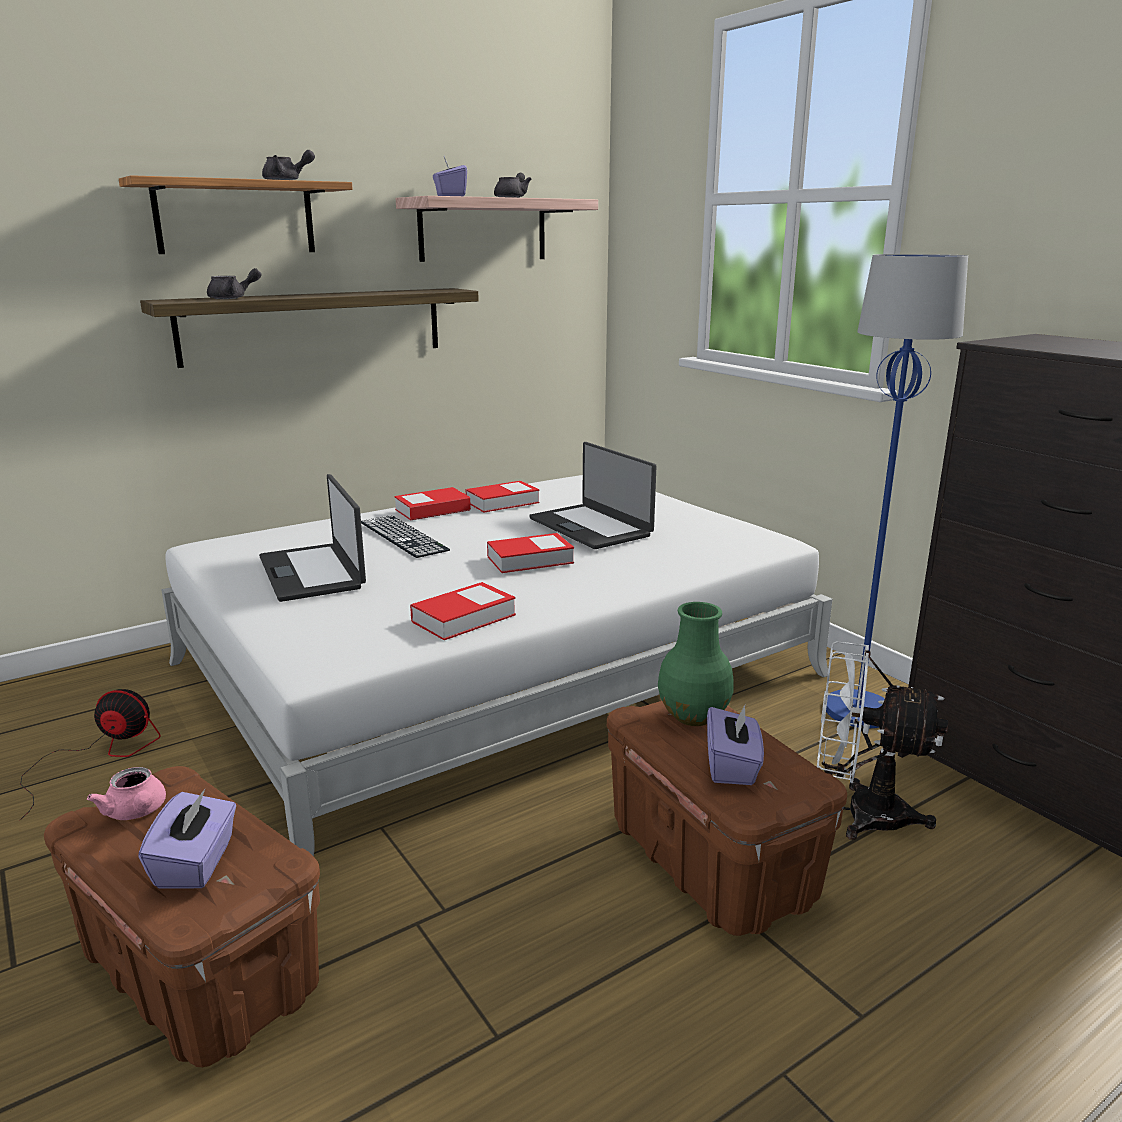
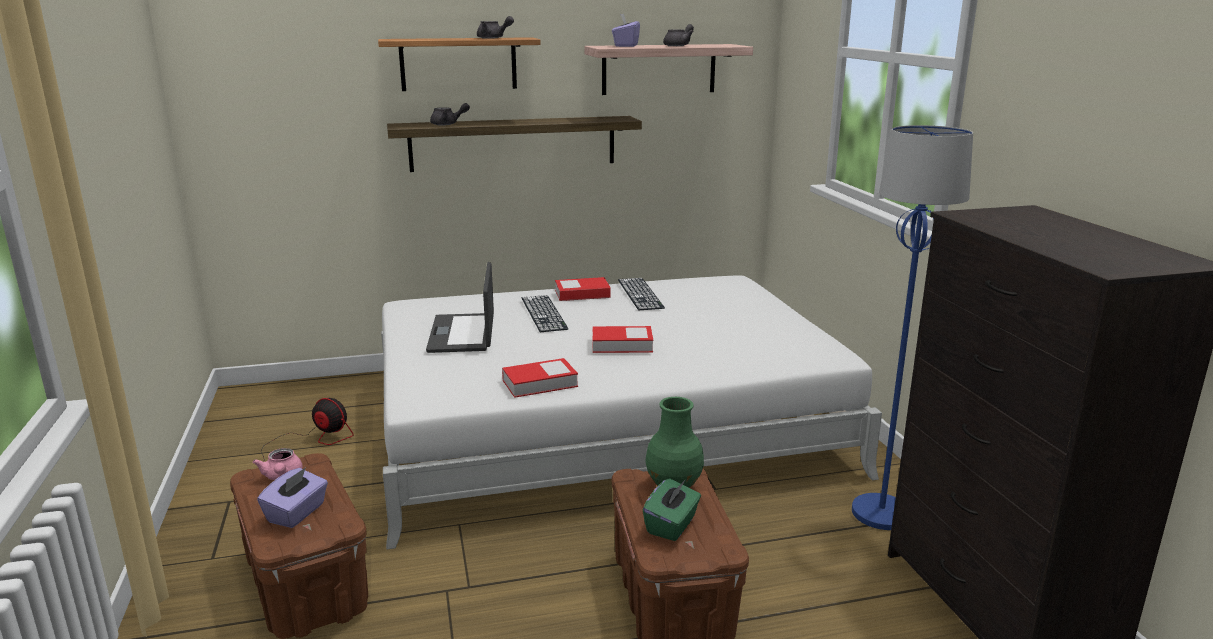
camera: 20 degrees right, 0 degrees up
(502, 502) = (640, 294): book -> keyboard
(591, 527) = (690, 323): laptop -> none
(732, 766) = (672, 525): purple tissue box -> green tissue box
(859, 812) = (818, 591): white fan -> none

